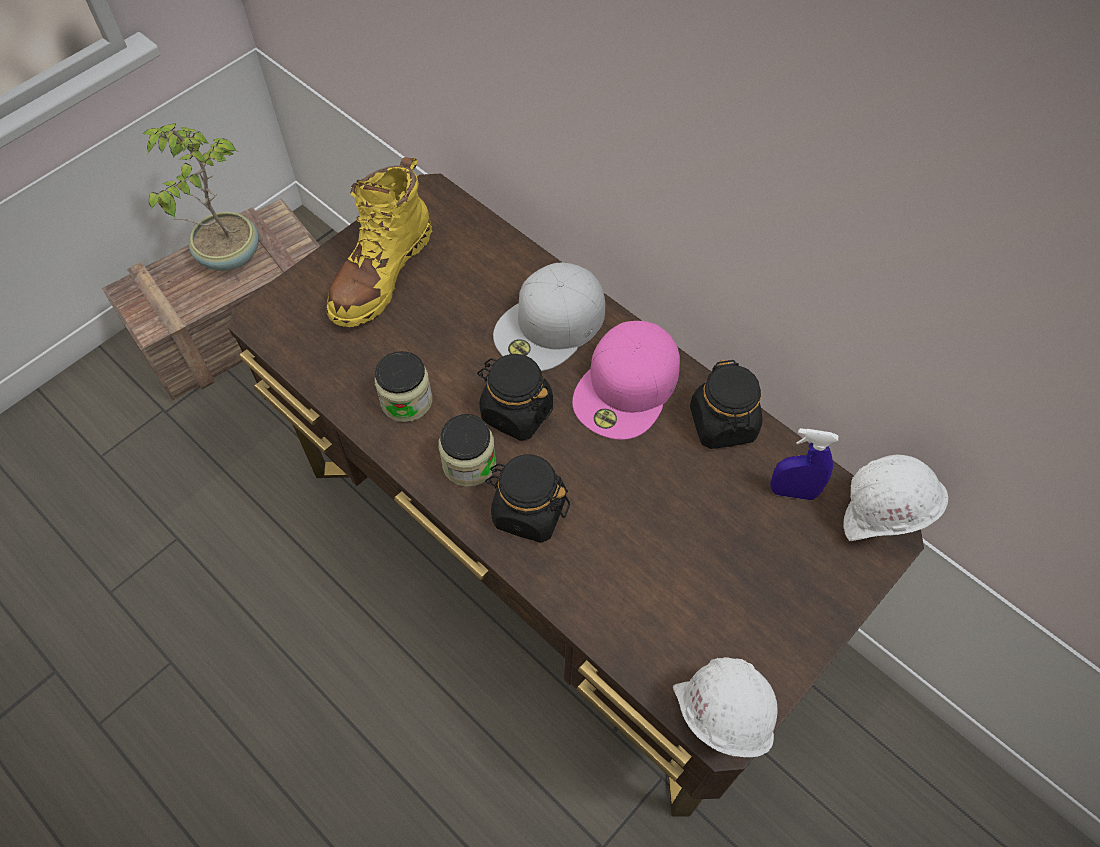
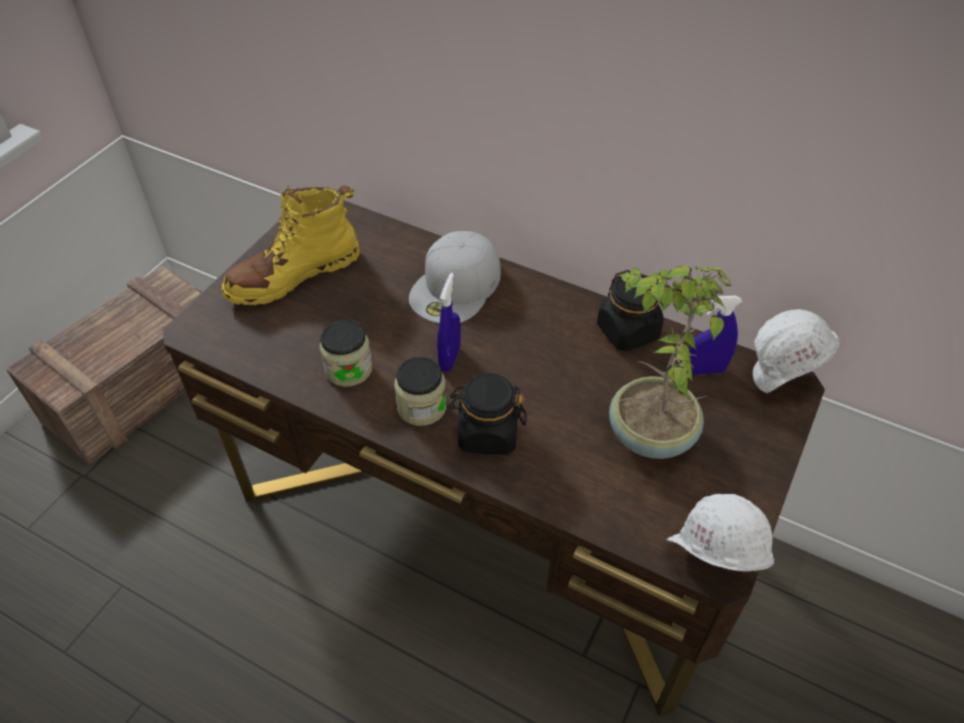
camera: 15 degrees left, 10 degrees down
(228, 255) = (124, 319): potted plant -> potted plant (648, 435)
(381, 273) = (294, 275): yellow boot -> yellow boot turned 45 degrees clockwise
(516, 412) = (450, 358): black jar -> blue spray bottle
(627, 387) = (538, 320): pink cap -> none

